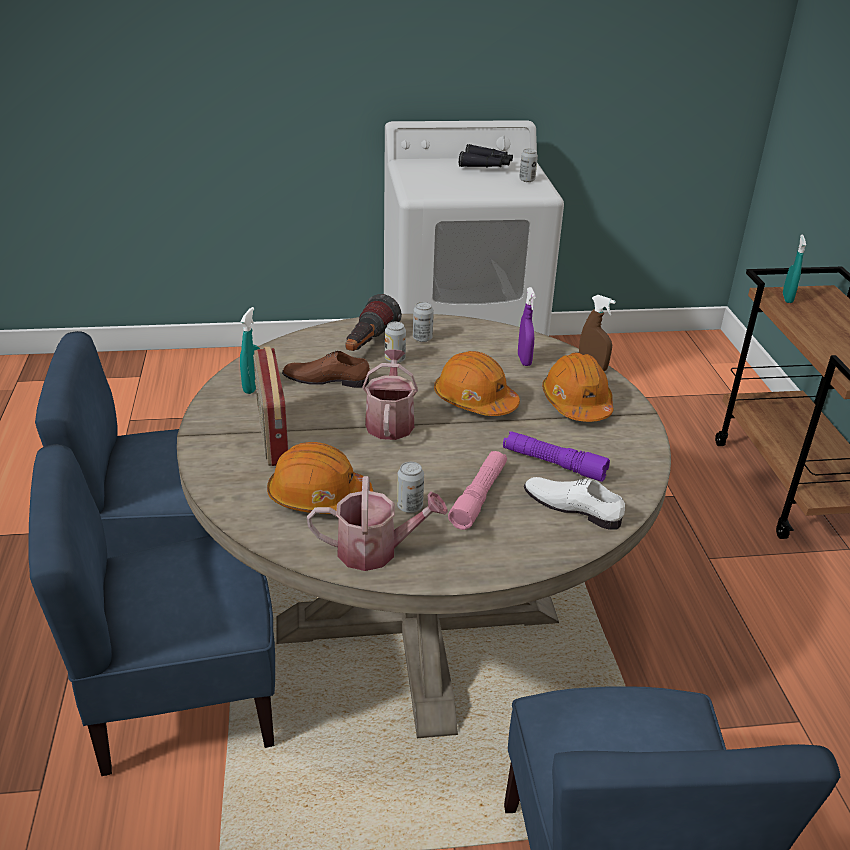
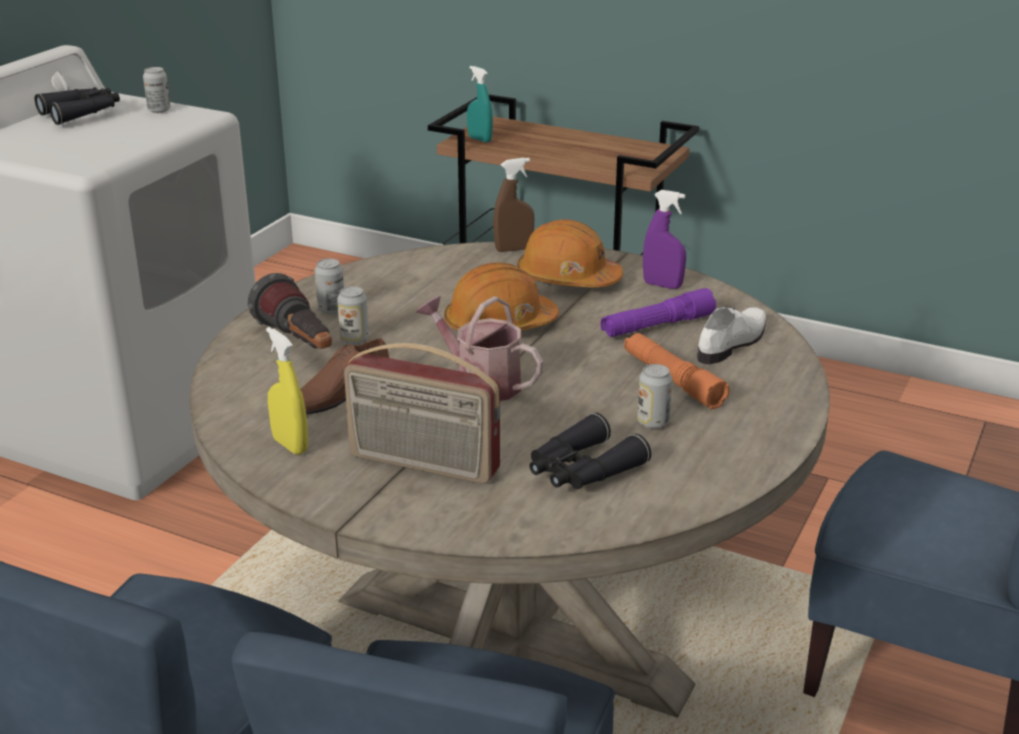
camera: 55 degrees left, 5 degrees down
(253, 387) = (290, 445): turquoise spray bottle -> yellow spray bottle
(318, 497) = (582, 470): orange hard hat -> black binoculars
(376, 550) = (710, 465): watering can -> none
(479, 496) = (672, 380): pink flashlight -> orange flashlight
(524, 360) = (455, 274): purple spray bottle -> purple spray bottle (662, 285)
(573, 506) = (733, 341): white shoe -> white shoe turned 150 degrees clockwise

